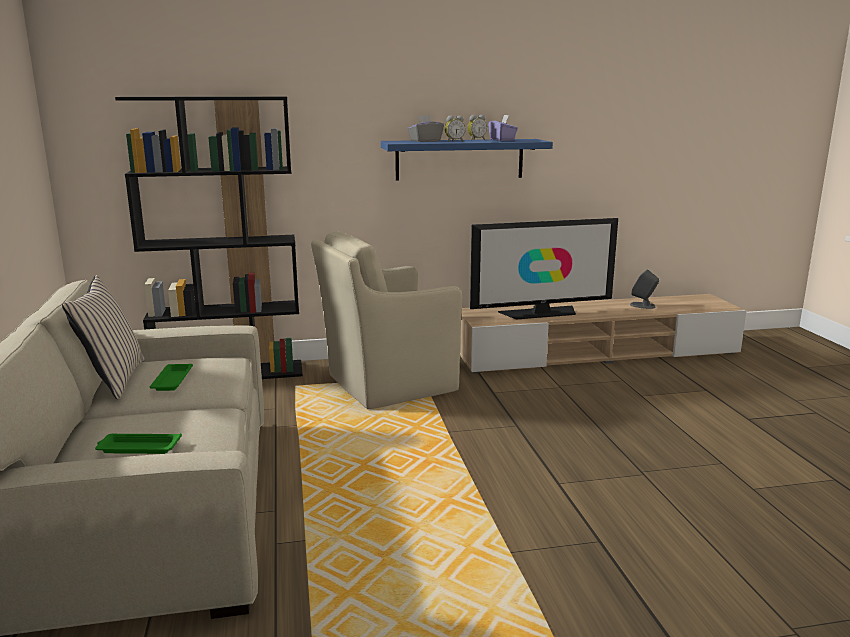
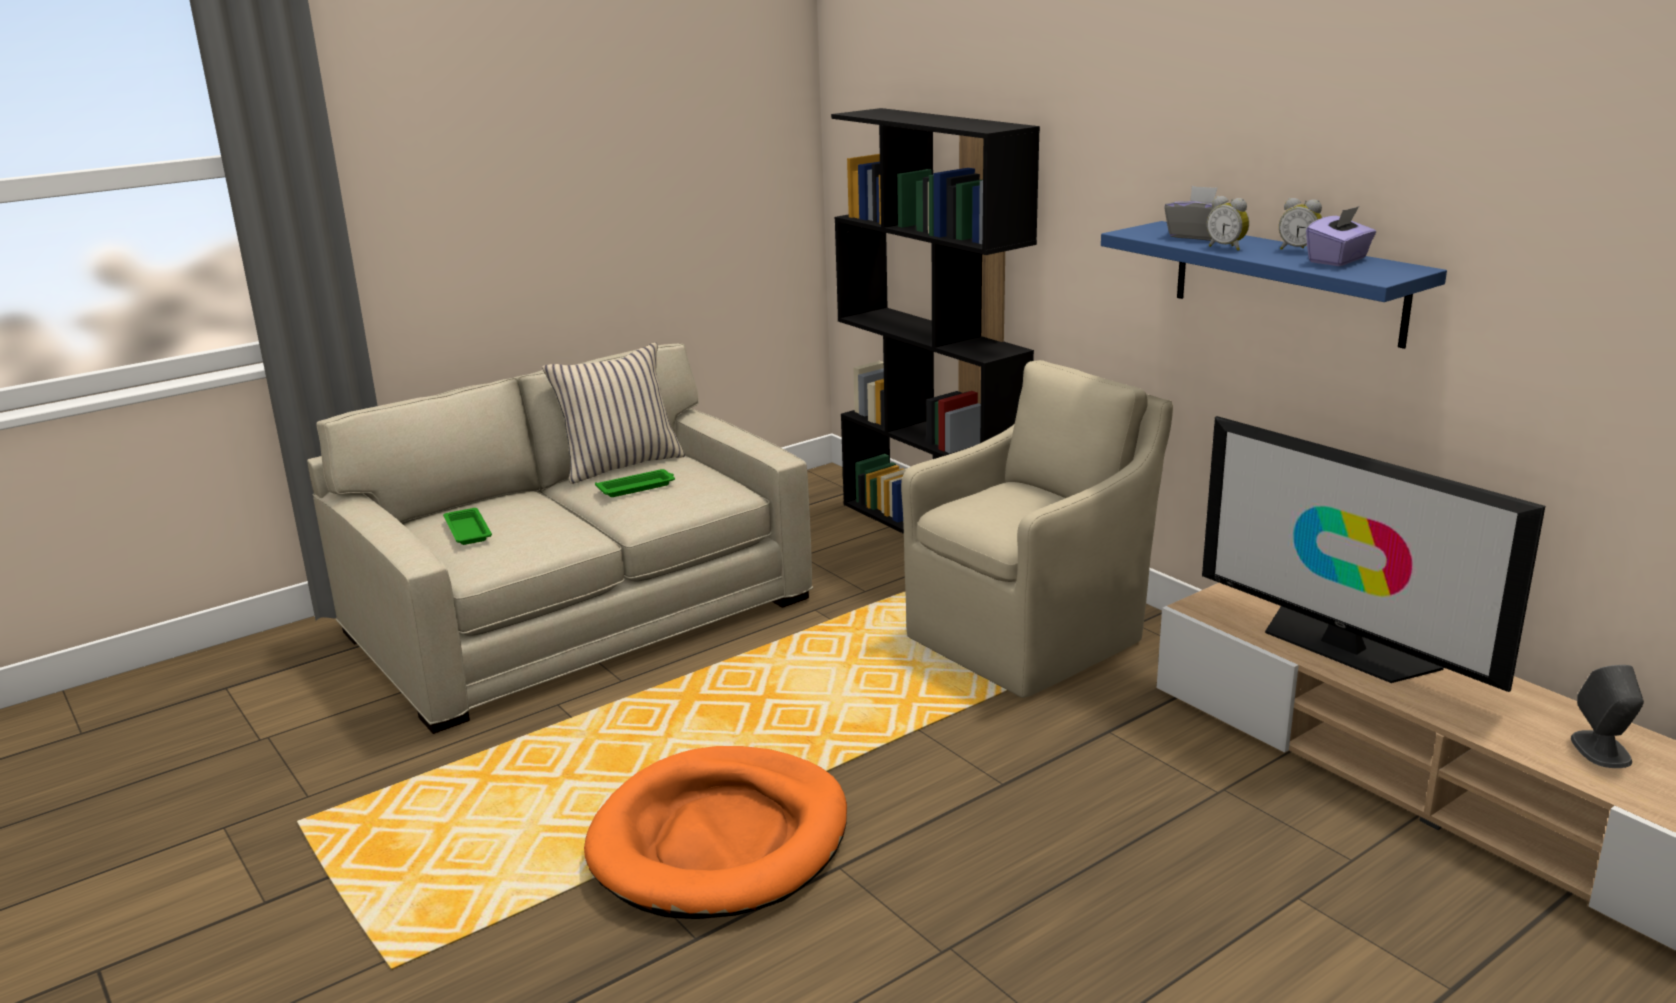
camera: 65 degrees right, 5 degrees up
(387, 384) = (1030, 637): beige armchair -> beige armchair turned 105 degrees clockwise
(507, 512) = (721, 840): none -> orange dog bed

